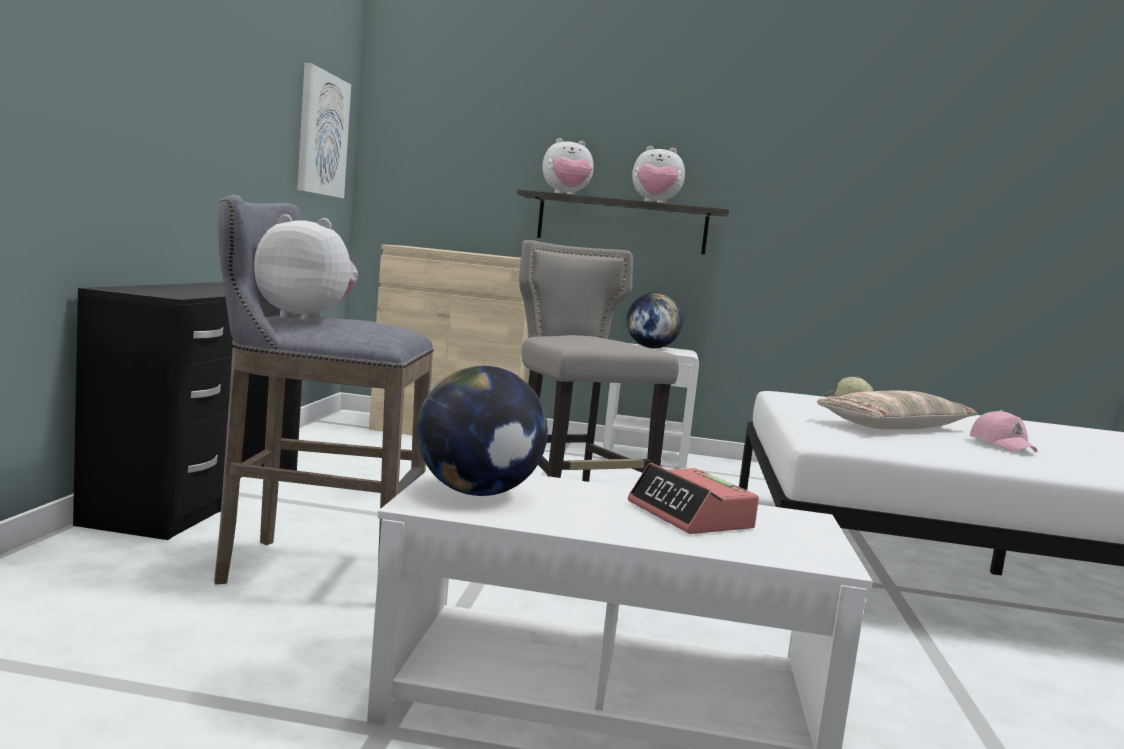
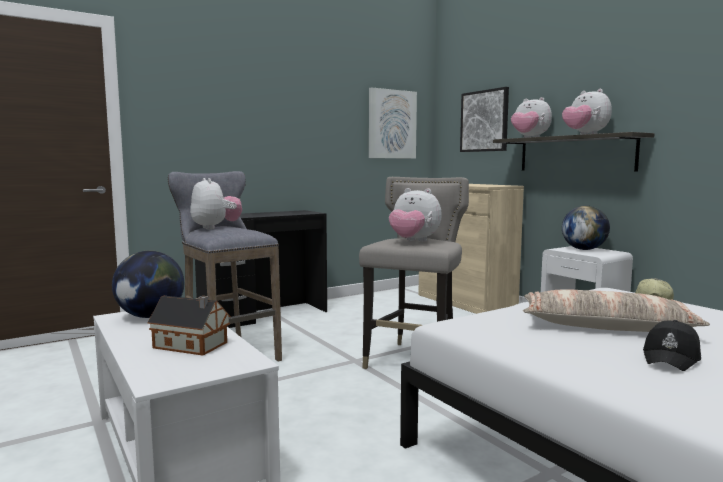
camera: 50 degrees right, 0 degrees up
(469, 156) = (484, 121): none -> picture
(601, 341) = (413, 241): none -> plush toy
(690, 516) = (192, 345): alarm clock -> toy house
(1002, 444) = (672, 357): pink cap -> black cap

